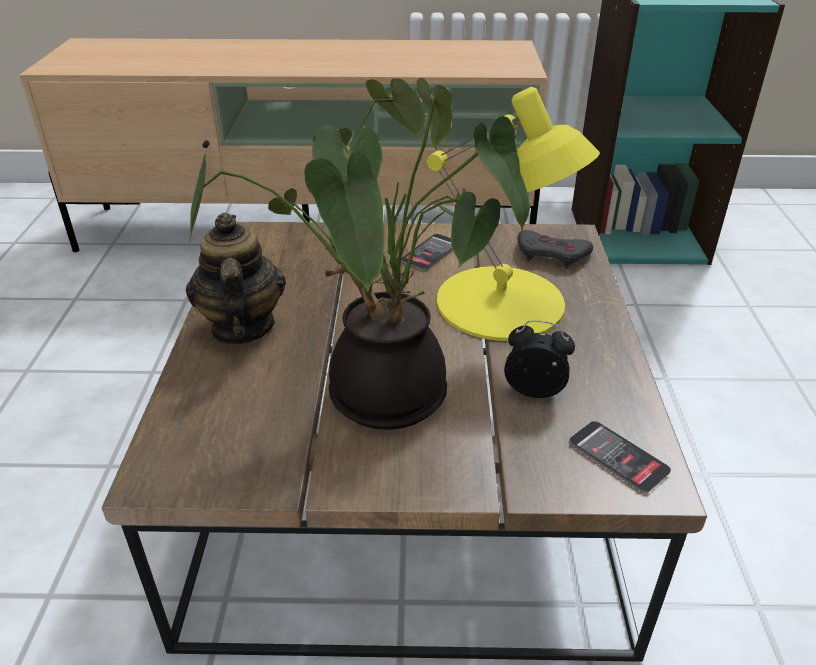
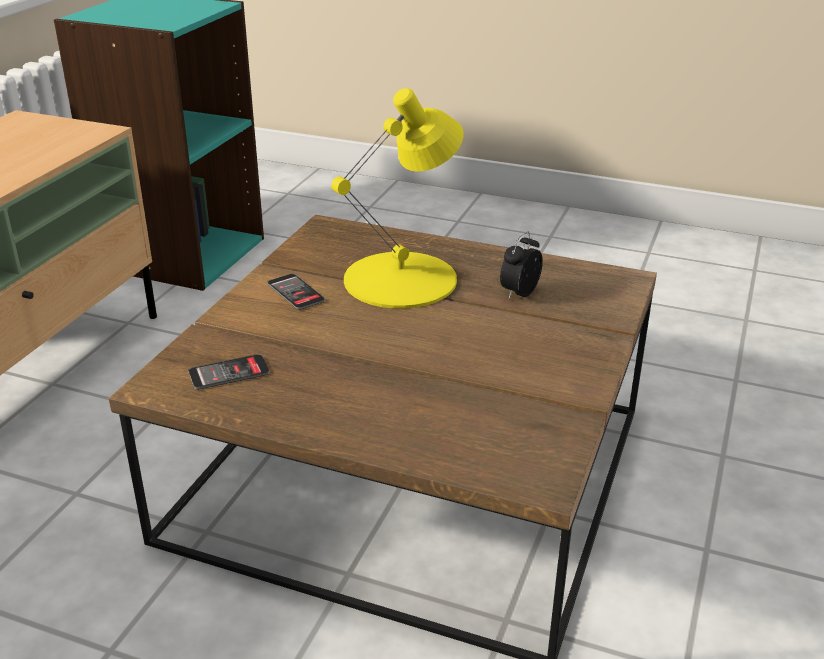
camera: 70 degrees left, 5 degrees down
(242, 327) = (346, 412): teapot -> none
(377, 398) = (495, 358): potted plant -> none
(551, 255) = (347, 242): grey game controller -> none
(618, 457) = (599, 283): phone -> phone (229, 373)

